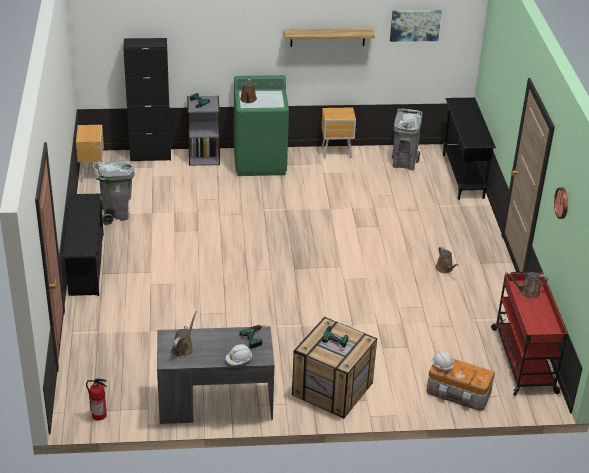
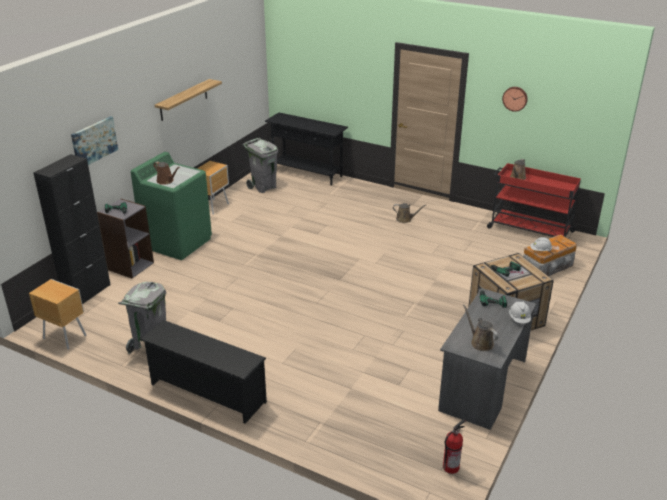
camera: 55 degrees left, 5 degrees down
(415, 25) = (232, 65): picture -> picture (94, 142)

